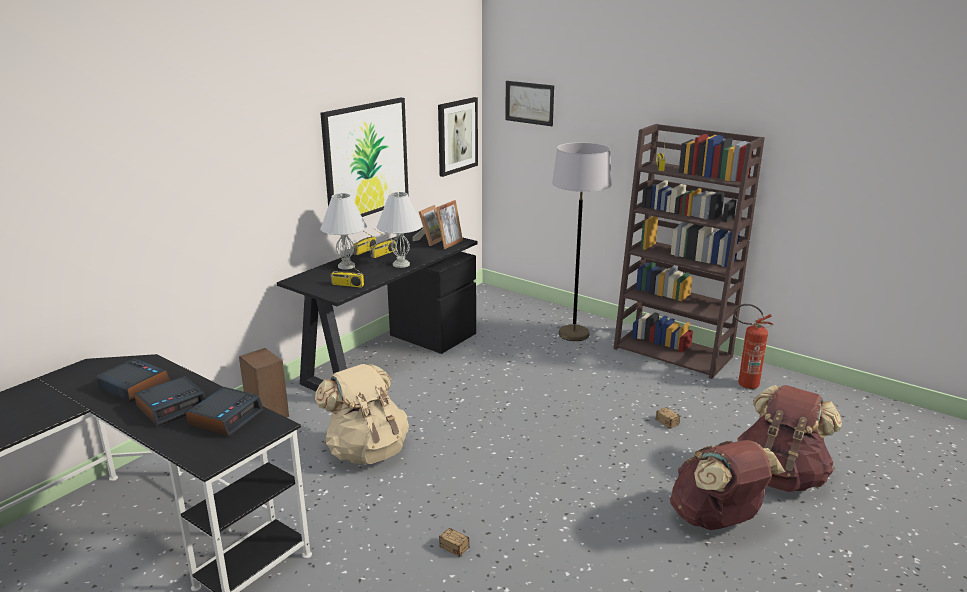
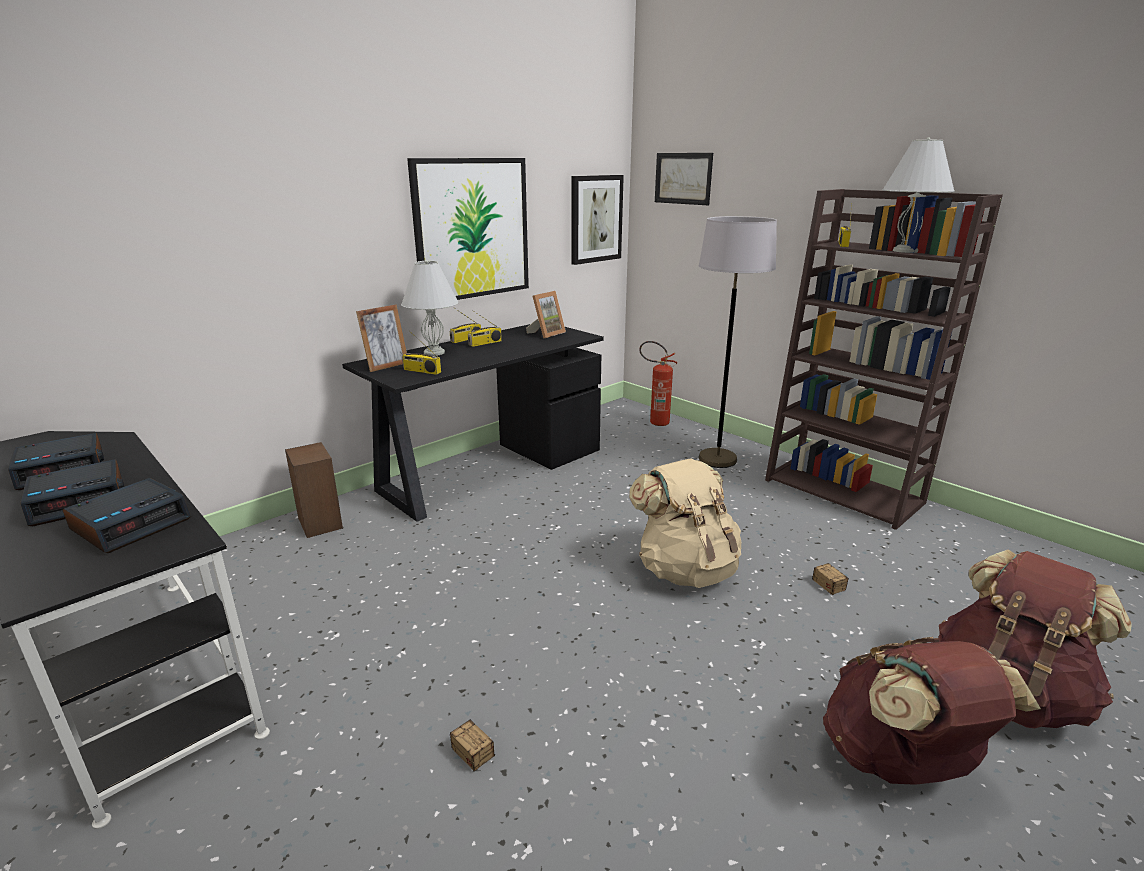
camera: 10 degrees right, 0 degrees up
(134, 386) = (63, 469): alarm clock -> alarm clock turned 105 degrees clockwise
(367, 450) = (414, 582): beige backpack -> beige backpack (685, 569)
(401, 264) = (499, 354): white table lamp -> white table lamp (905, 251)
(450, 244) = (569, 338): picture frame -> picture frame (386, 366)
(743, 384) = (941, 541): fire extinguisher -> fire extinguisher (654, 422)

